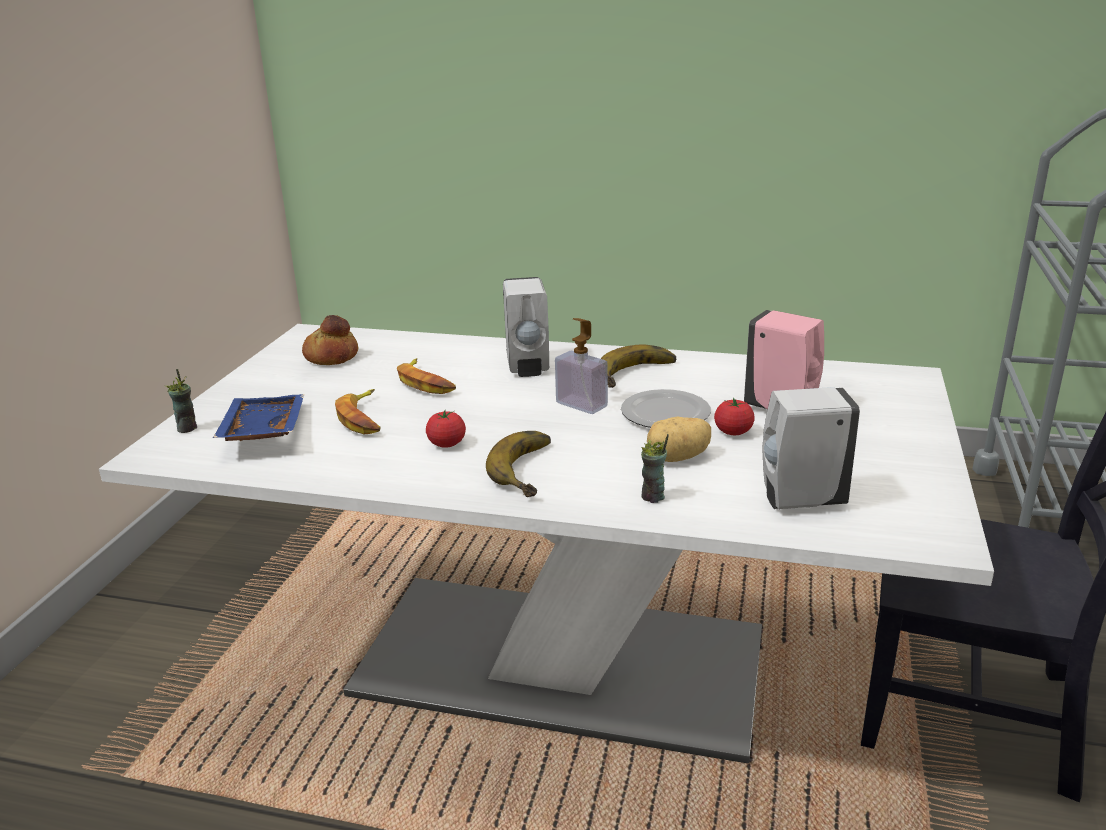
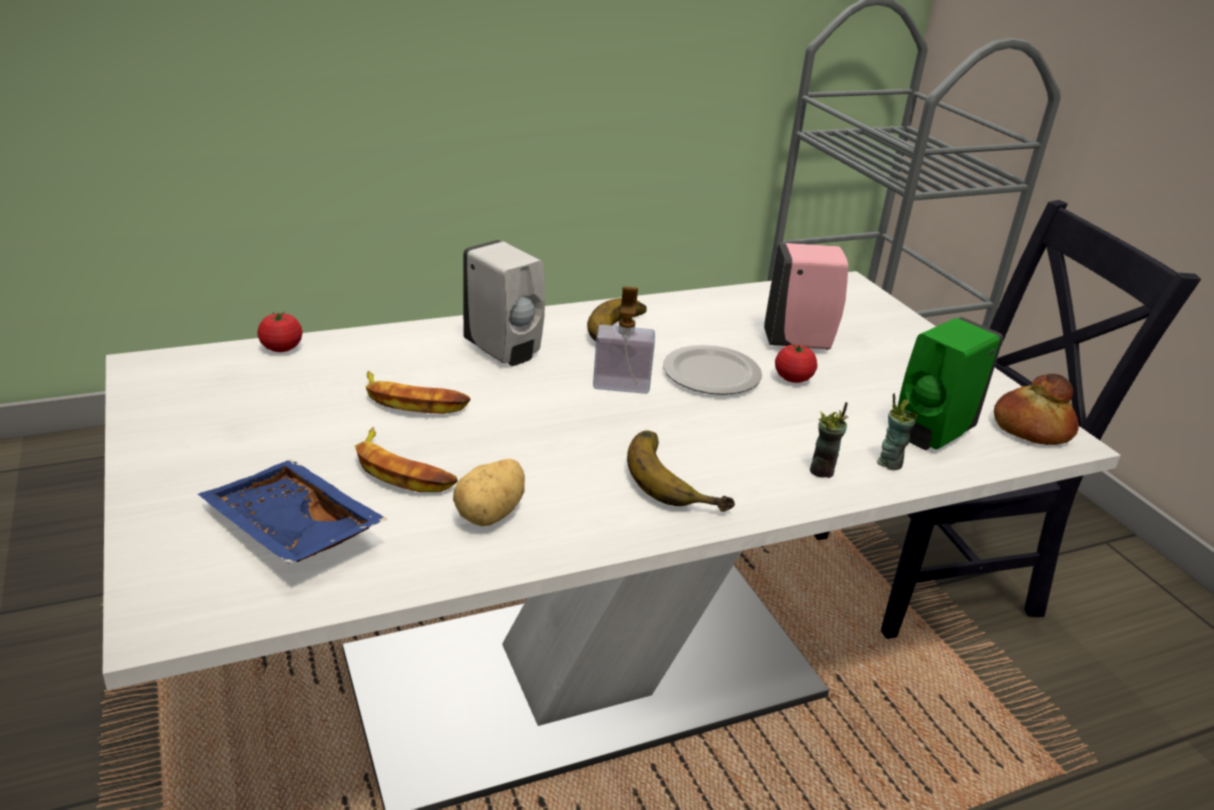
camera: 40 degrees left, 5 degrees up
(187, 428) = (165, 560): cup -> cup (890, 463)
(330, 356) = (231, 394): bread -> bread (1031, 428)
(446, 444) = (548, 474): tomato -> tomato (281, 348)
(679, 458) = (787, 421): potato -> potato (492, 514)
(799, 500) = (930, 435): white soap dispenser -> green soap dispenser

